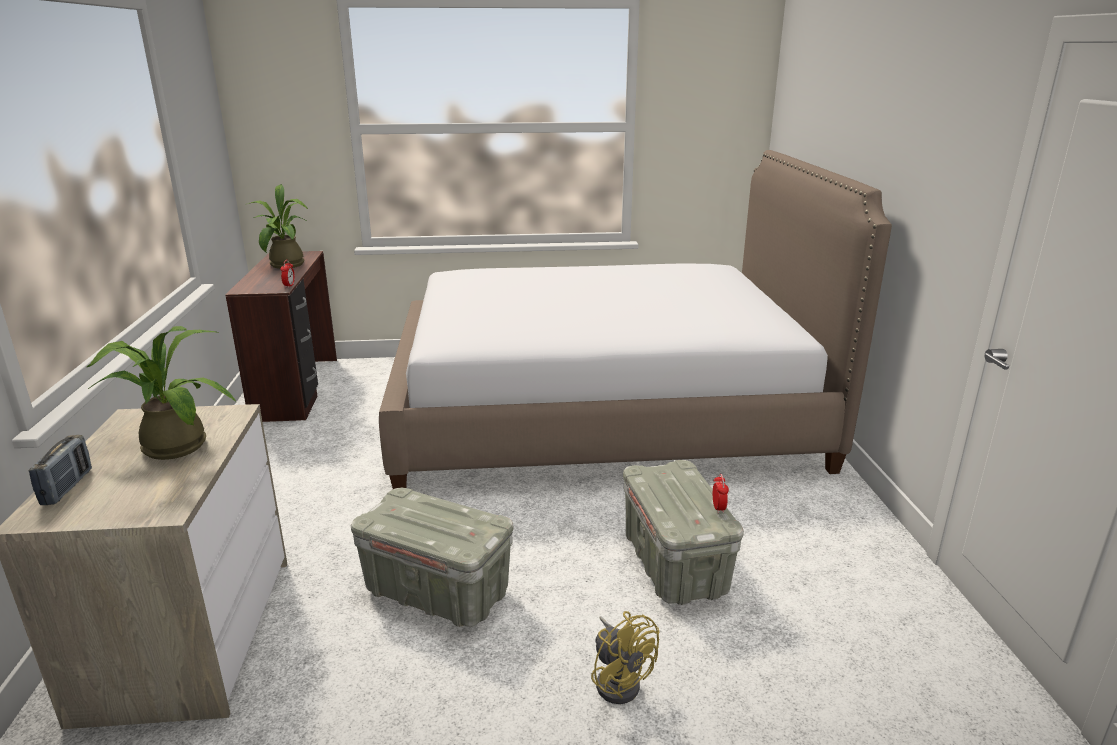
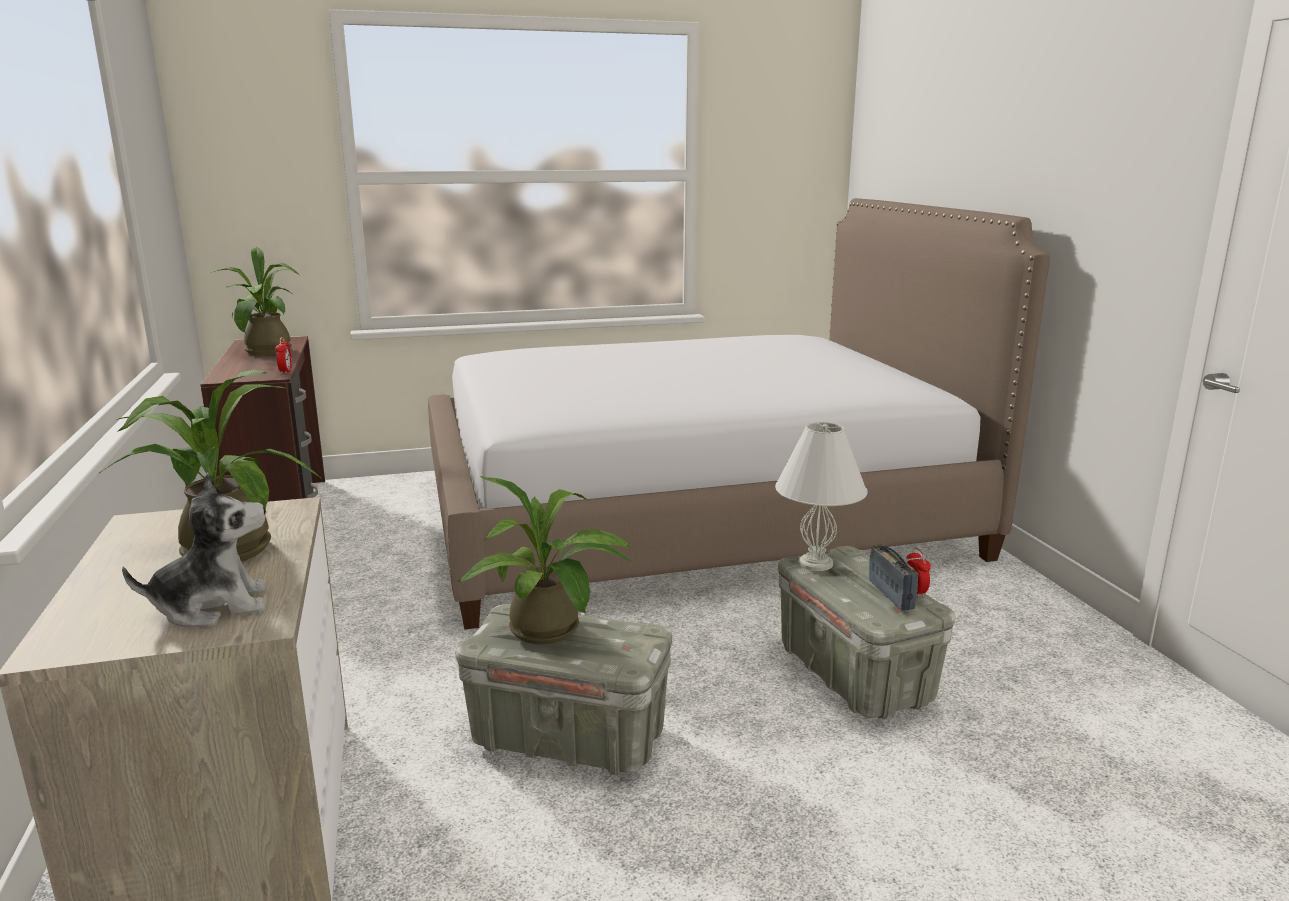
camera: 10 degrees left, 5 degrees down
(67, 487) = (89, 608): radio -> radio (891, 595)
(144, 494) = (213, 606): none -> plush toy
(423, 515) = (551, 632): none -> potted plant
(619, 680) = (846, 814): yellow fan -> none
(650, 474) = (815, 563): none -> white table lamp

